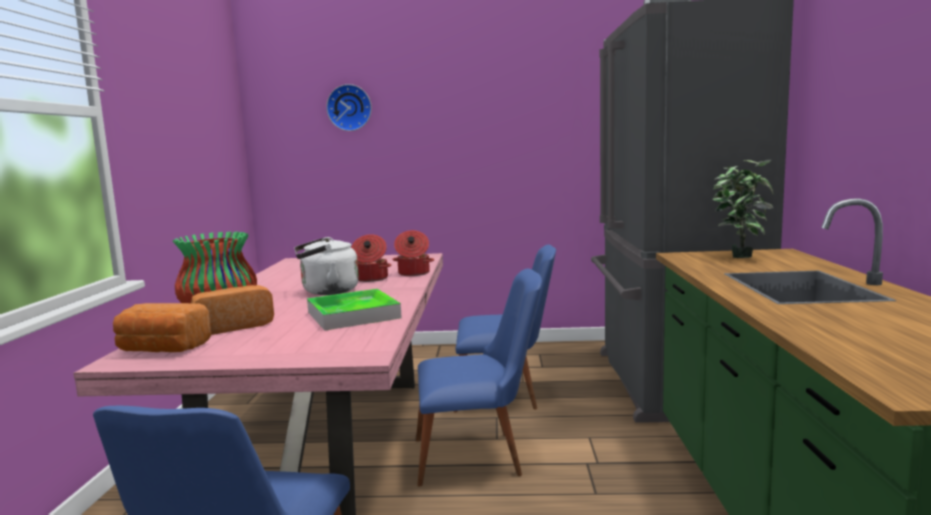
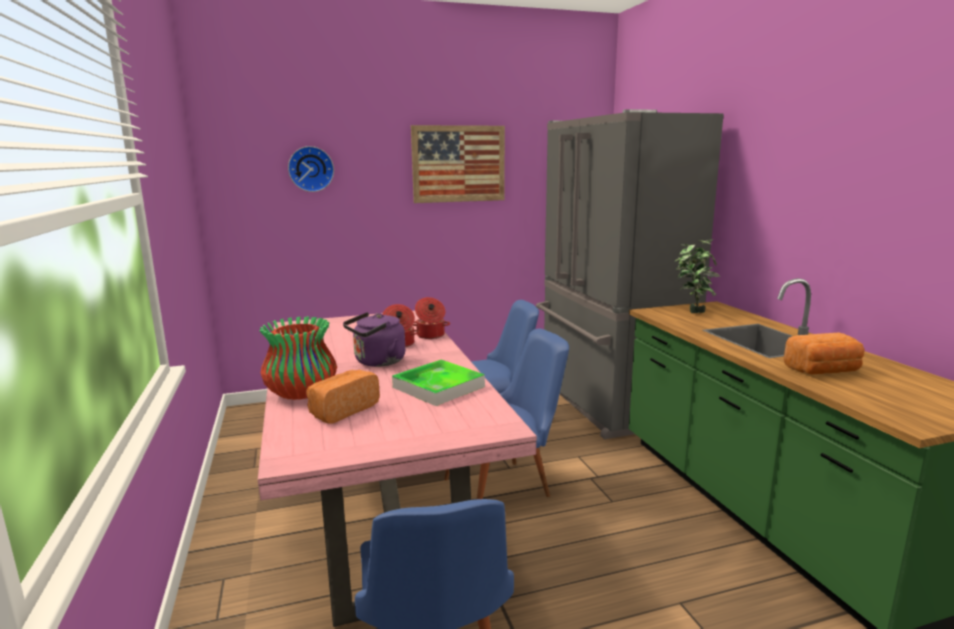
camera: 20 degrees left, 5 degrees up
(162, 349) = (310, 443): bread -> bread (823, 371)
(327, 291) = (377, 362): white kettle -> purple kettle
(507, 97) = (458, 164): none -> picture

